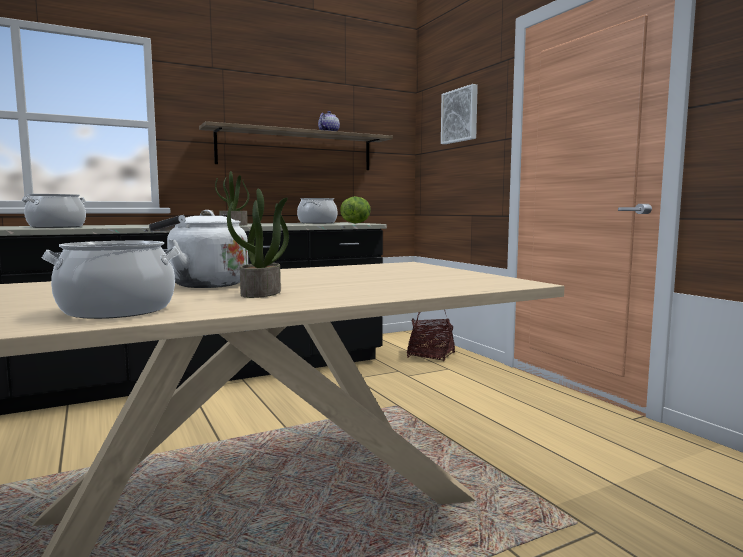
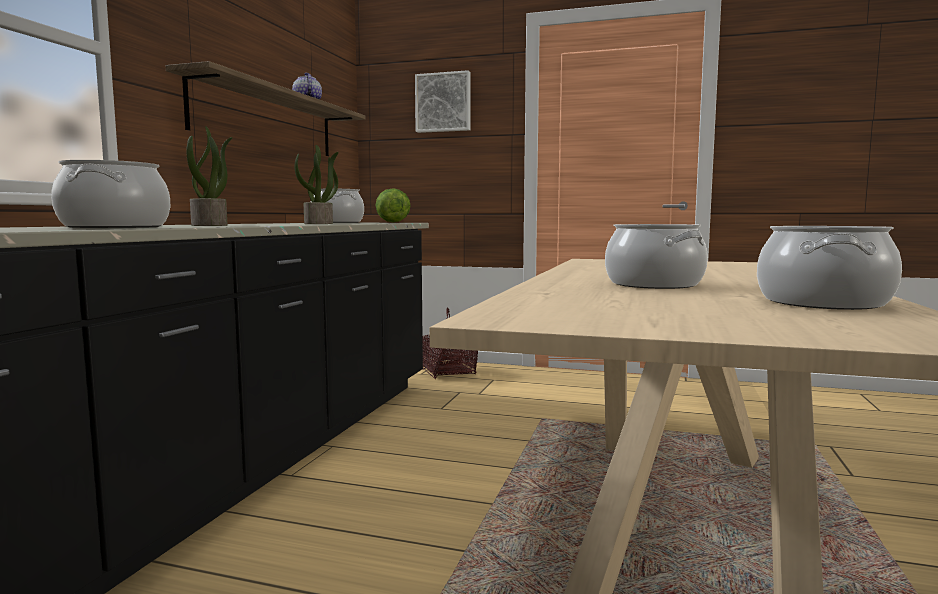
camera: 45 degrees left, 0 degrees up
(204, 285) = (653, 284): white kettle -> cooking pot
(261, 293) = (751, 283): potted plant -> potted plant (210, 225)

